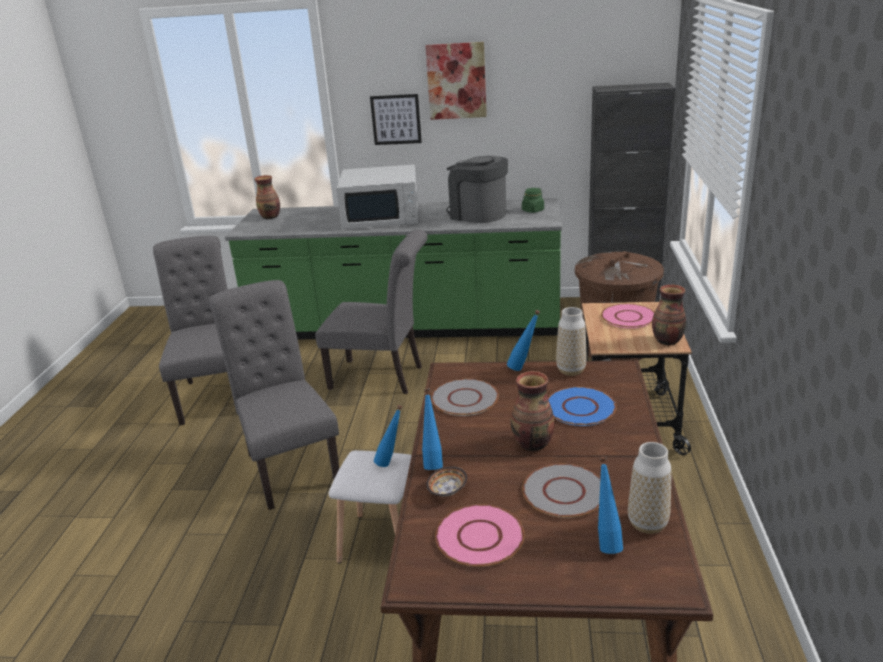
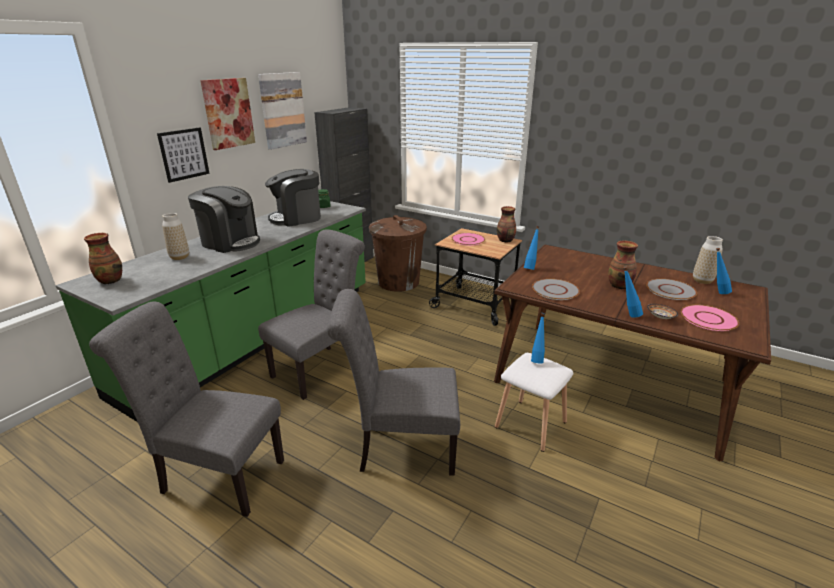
camera: 65 degrees left, 0 degrees up
(382, 217) = (230, 242): white microwave -> coffee machine
(539, 81) = (282, 110): none -> picture
(571, 370) = (544, 259): vase -> vase (179, 257)
(580, 408) = (588, 267): blue plate -> none

